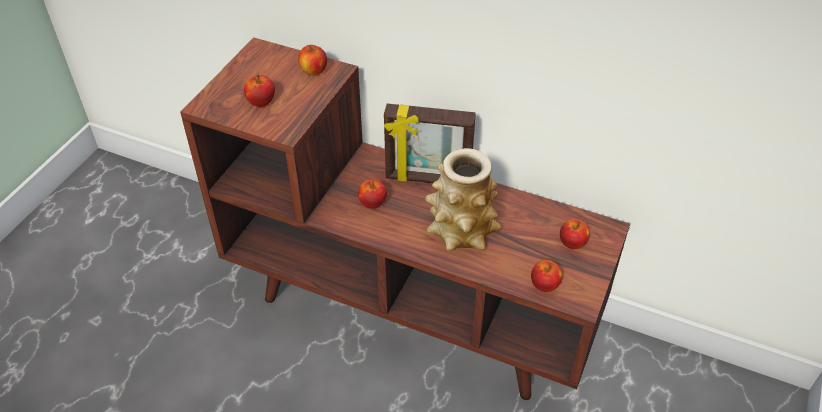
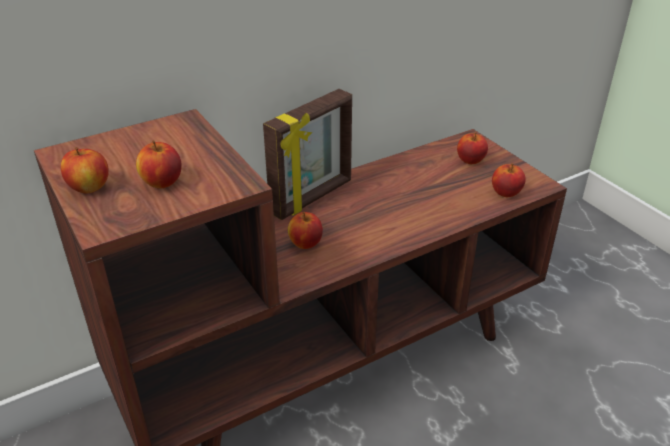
camera: 55 degrees left, 10 degrees down
(314, 71) = (162, 133): apple -> apple (89, 188)
(461, 230) = (399, 207): vase -> none

